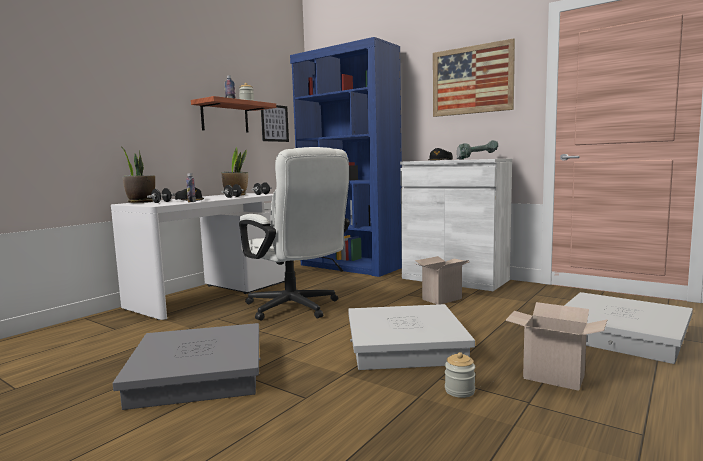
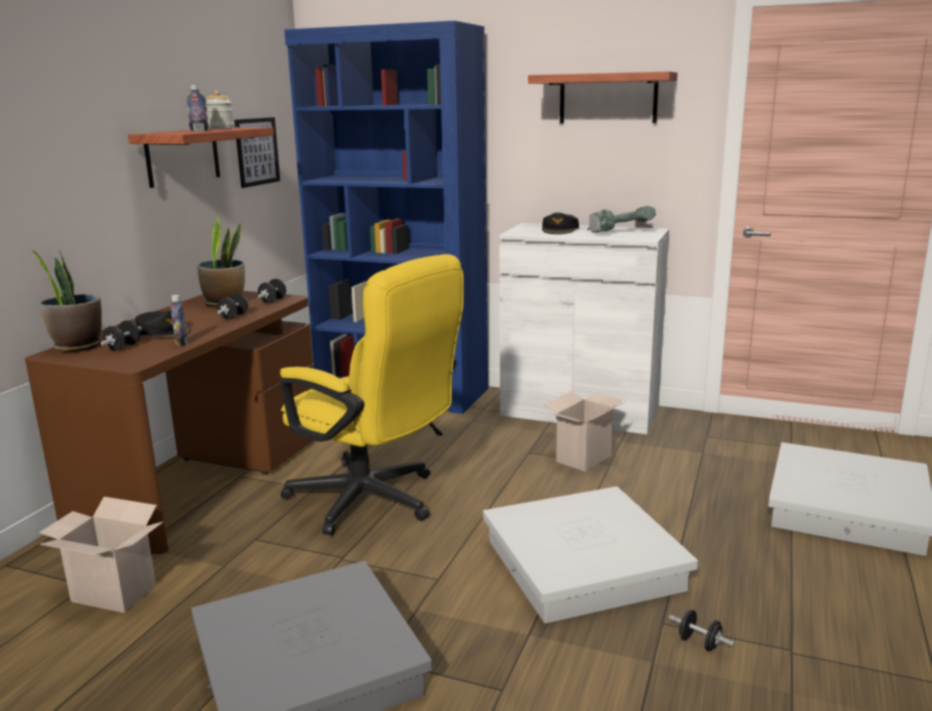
camera: 15 degrees left, 10 degrees up
(211, 294) = (204, 480): white desk -> brown desk
(297, 309) = (375, 502): white office chair -> yellow office chair
(459, 391) = (699, 643): jar -> black dumbbell
(472, 80) = (608, 98): picture -> shelf
(551, 377) = (798, 600): cardboard box -> cardboard box (110, 594)

